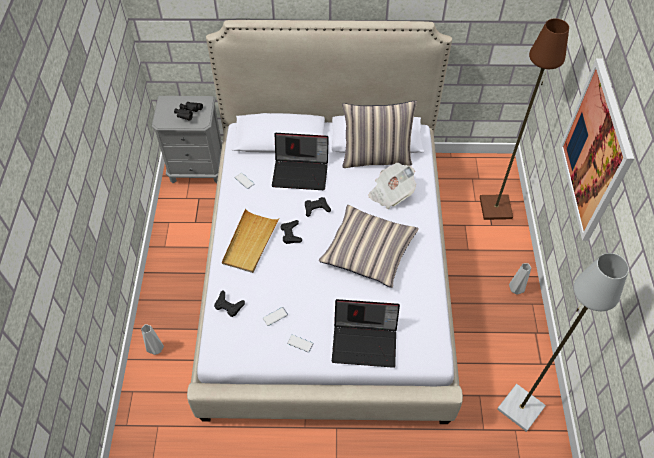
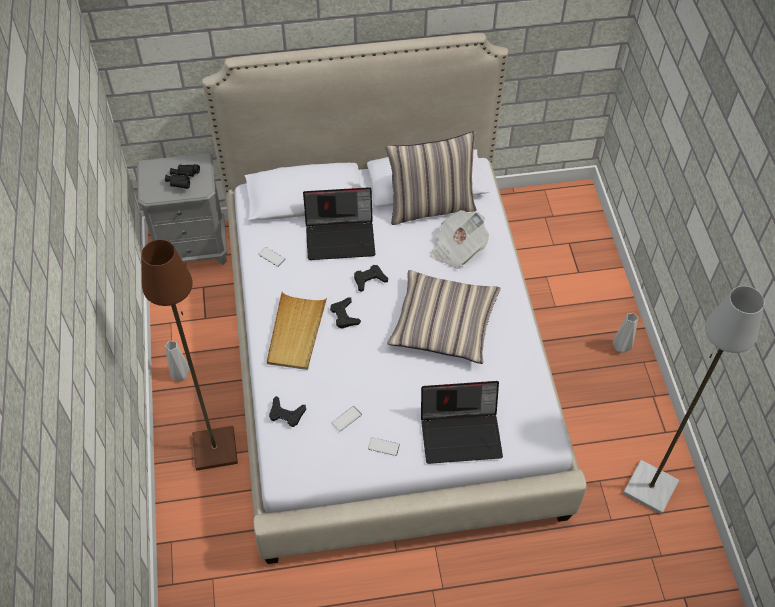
camera: 10 degrees left, 0 degrees up
(156, 350) = (190, 486): grey vase -> grey vase (180, 375)
(496, 207) = (580, 249): brown floor lamp -> brown floor lamp (215, 448)
(595, 151) = (700, 170): picture -> none

